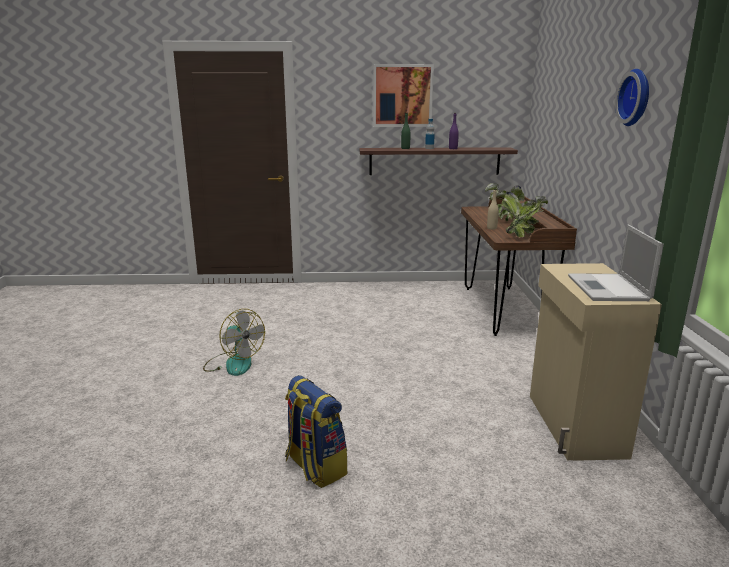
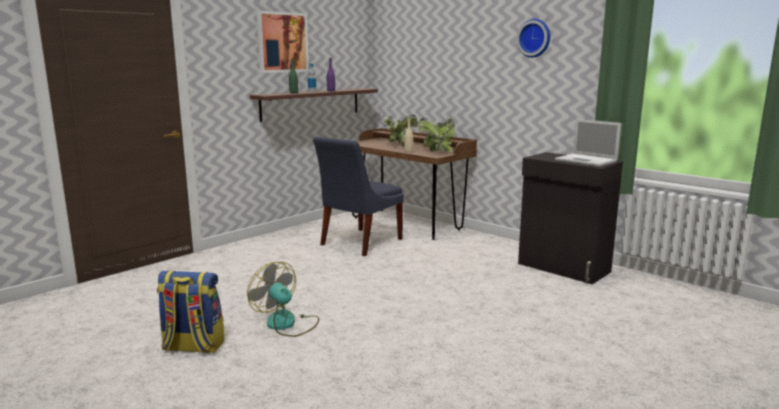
camera: 45 degrees left, 5 degrees down
(233, 363) = (287, 324): fan -> fan turned 135 degrees counterclockwise
(314, 467) = (495, 349): backpack -> backpack (192, 347)
(420, 314) = (359, 243): none -> blue chair
(574, 425) = (563, 268): beige cabinet -> black cabinet

